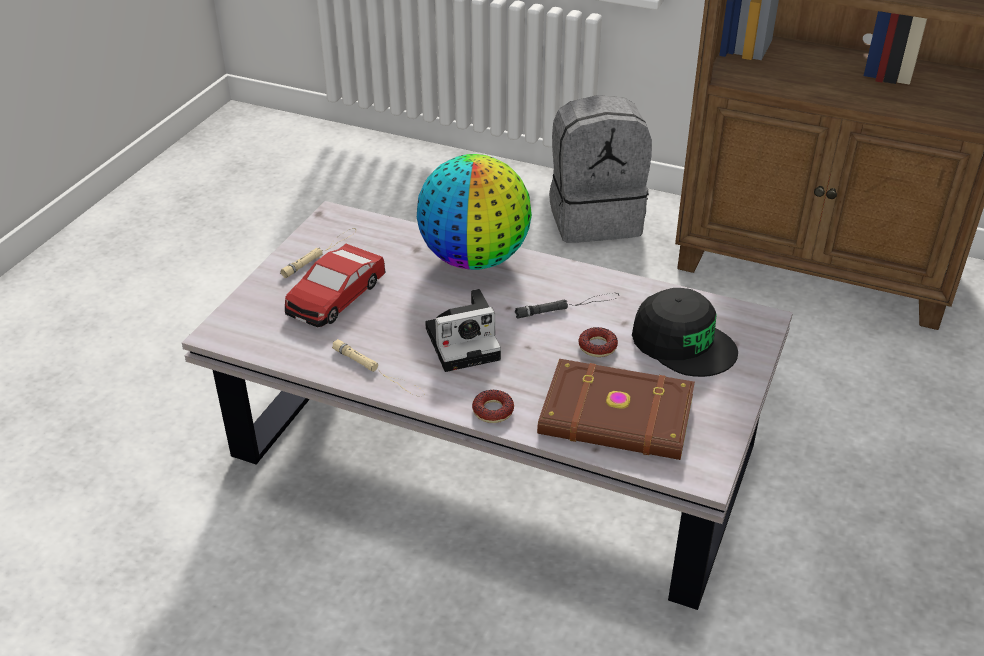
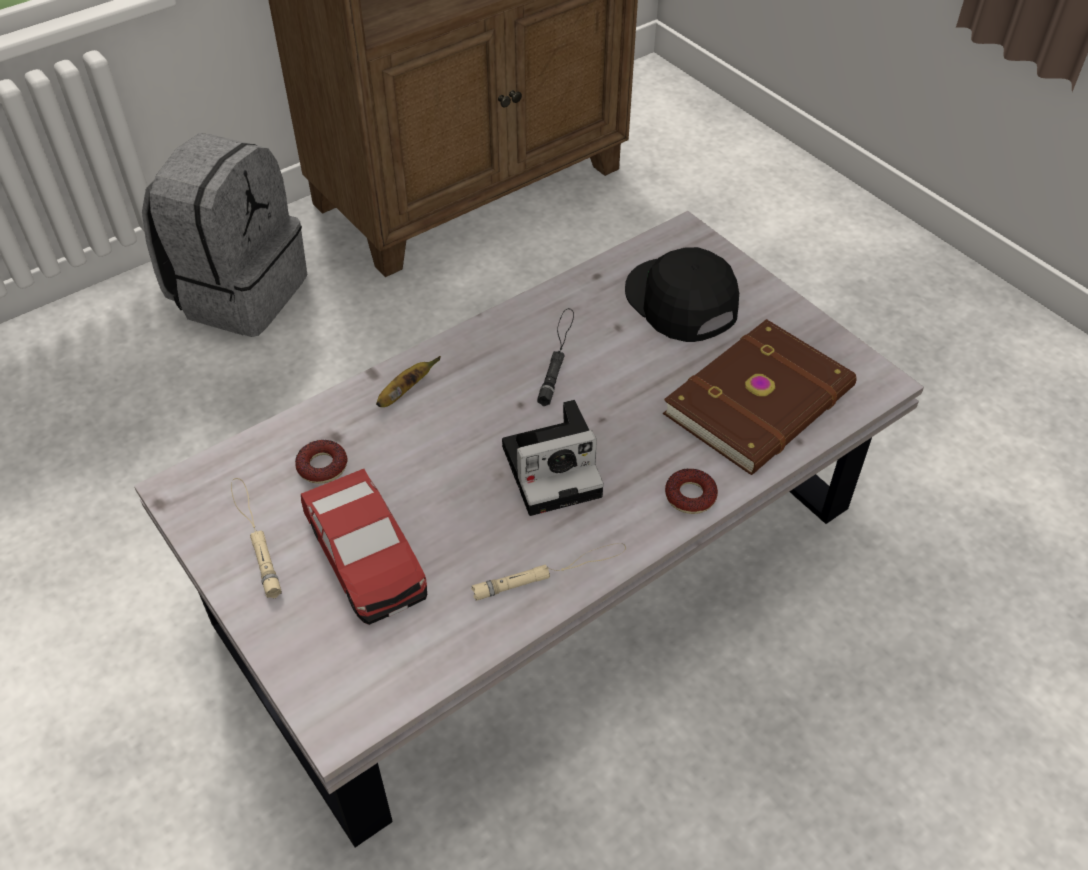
camera: 60 degrees left, 10 degrees up
(465, 342) = (555, 468): camera -> camera turned 60 degrees clockwise
(475, 259) = (404, 392): globe -> banana
(597, 346) = (642, 365): donut -> donut (322, 466)
(683, 342) = (680, 301): black cap -> black cap turned 105 degrees counterclockwise

